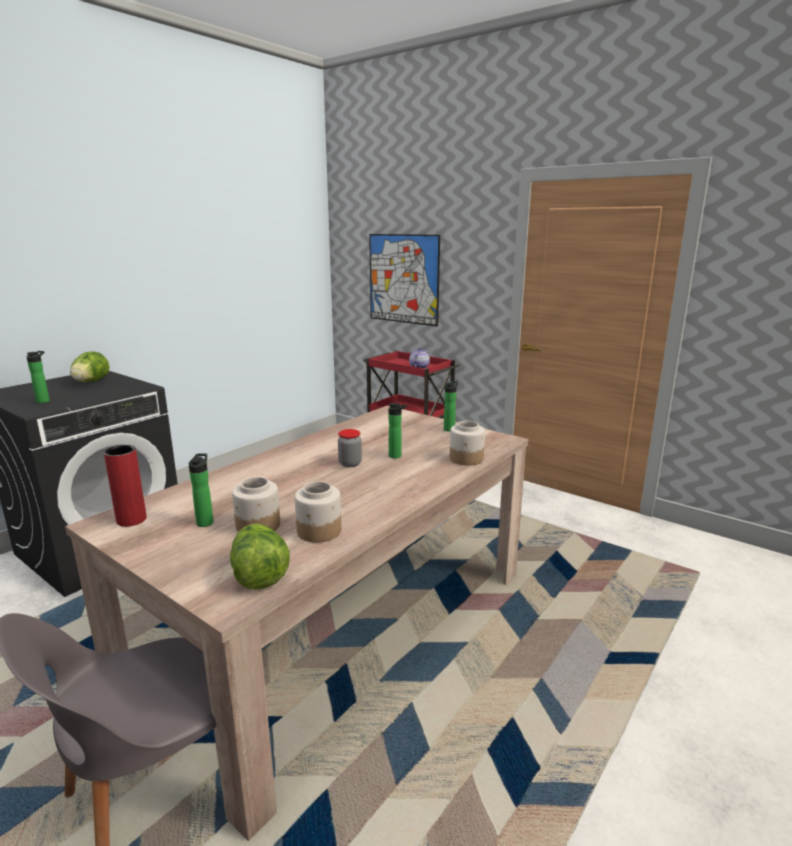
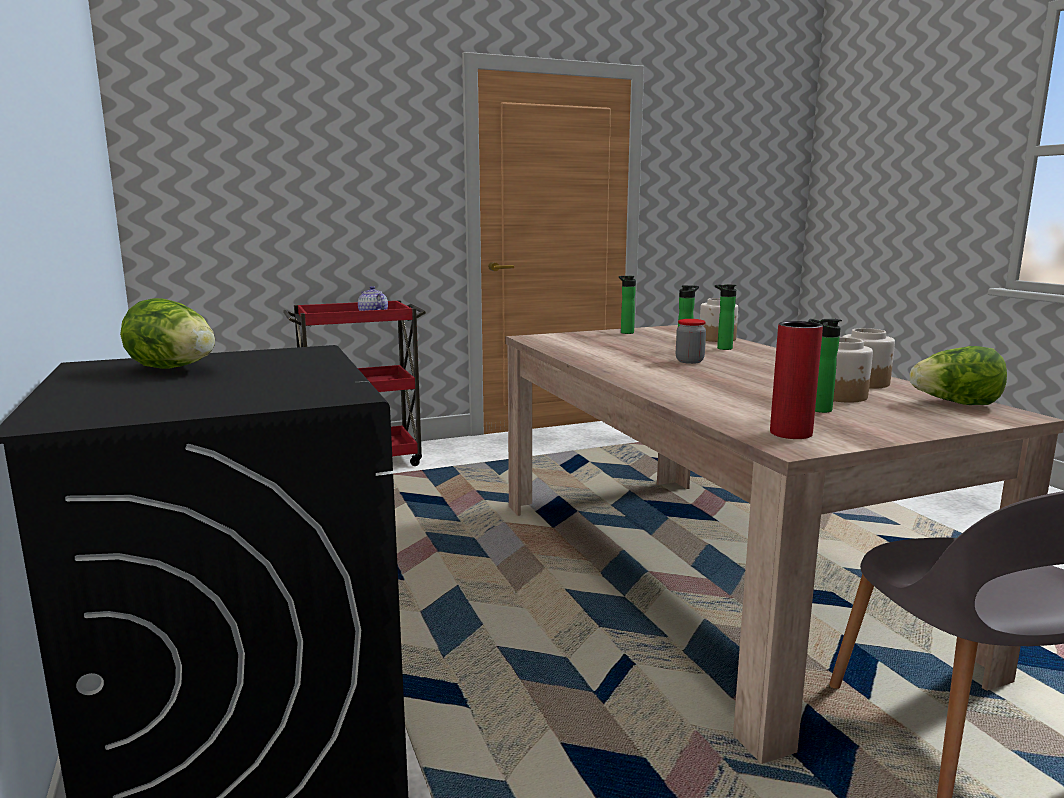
camera: 60 degrees left, 5 degrees down
(44, 401) = (263, 391): bottle -> bottle (722, 348)
(403, 279) = (290, 194): picture -> none

